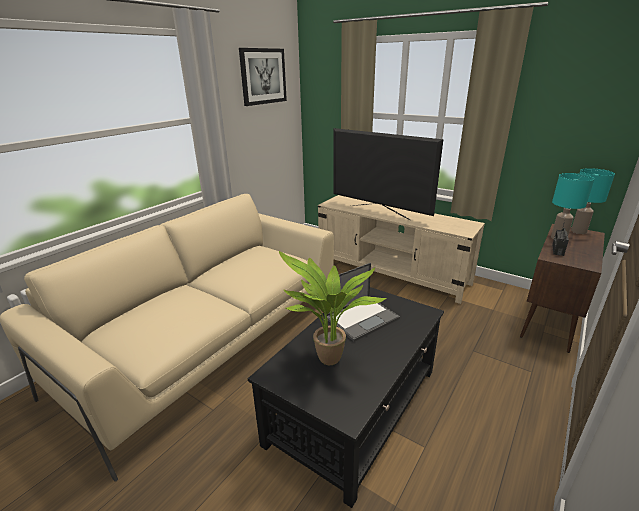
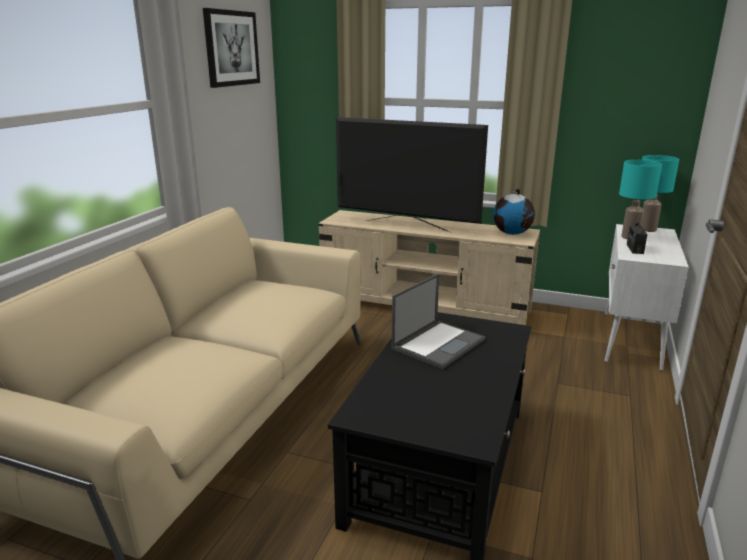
camera: 15 degrees left, 5 degrees down
(327, 361) = (421, 393): potted plant -> none
(459, 225) = (512, 233): none -> globe
(550, 320) = (631, 340): brown cabinet -> white cabinet

